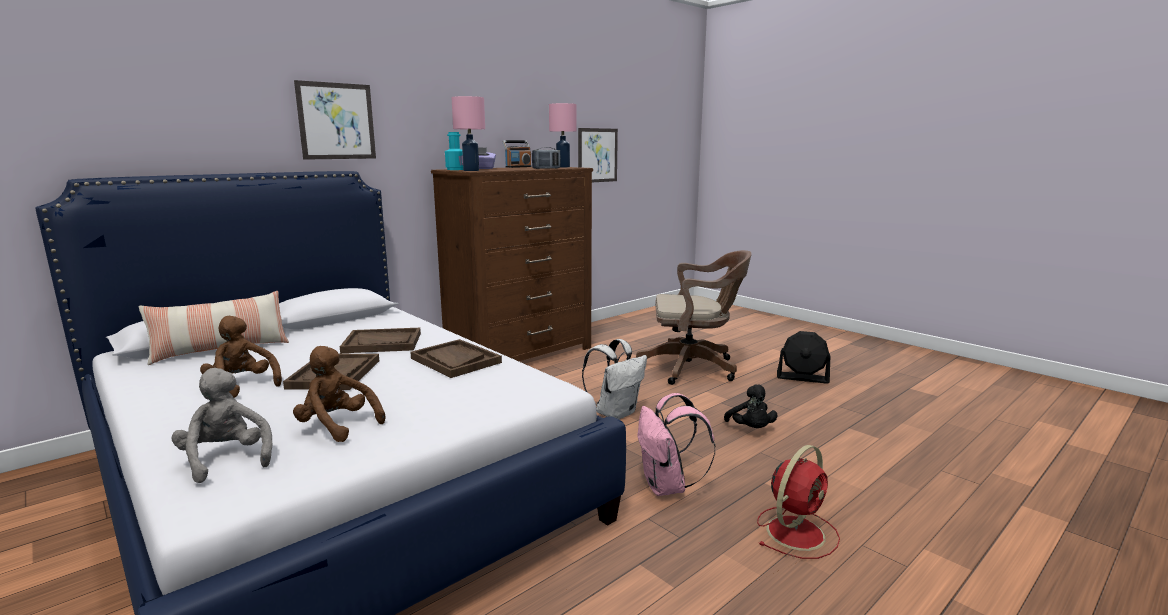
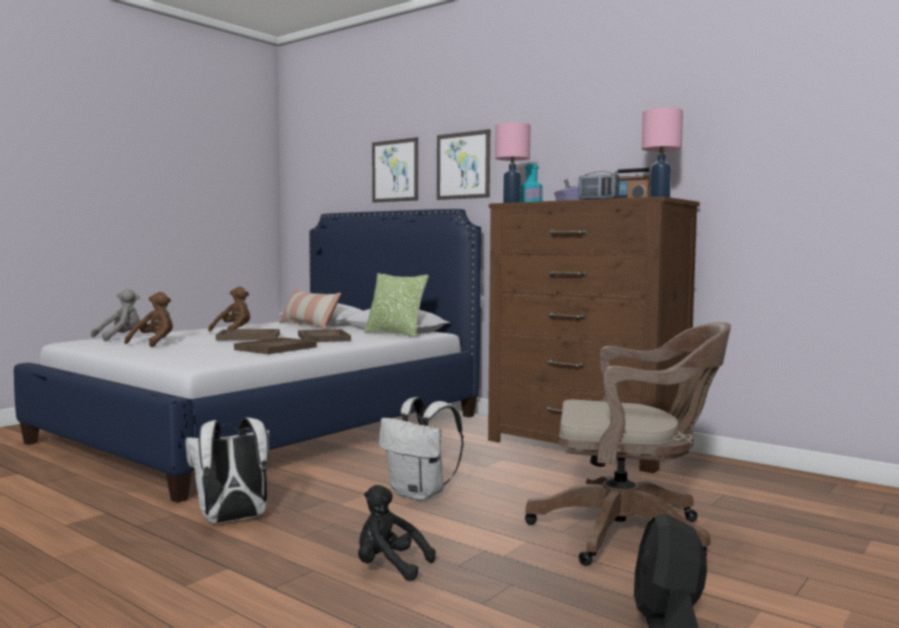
camera: 80 degrees right, 10 degrees down
(376, 318) = (395, 334): none -> pillow
(597, 155) = (811, 182): picture -> picture (395, 170)
(667, 487) = (232, 520): pink backpack -> white backpack
(693, 368) = (630, 534): brown office chair -> brown office chair turned 75 degrees counterclockwise
(751, 429) = (389, 567): black plush toy -> black plush toy turned 45 degrees clockwise
(796, 531) = (112, 579): red fan -> none

